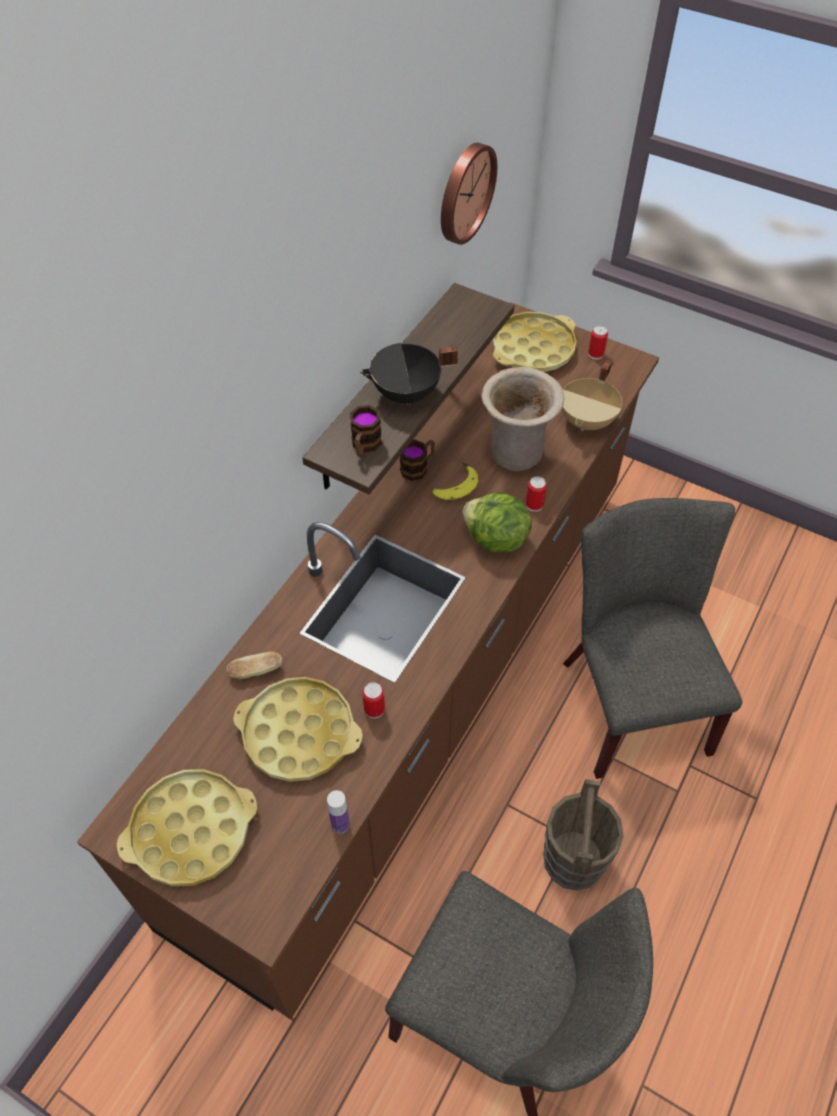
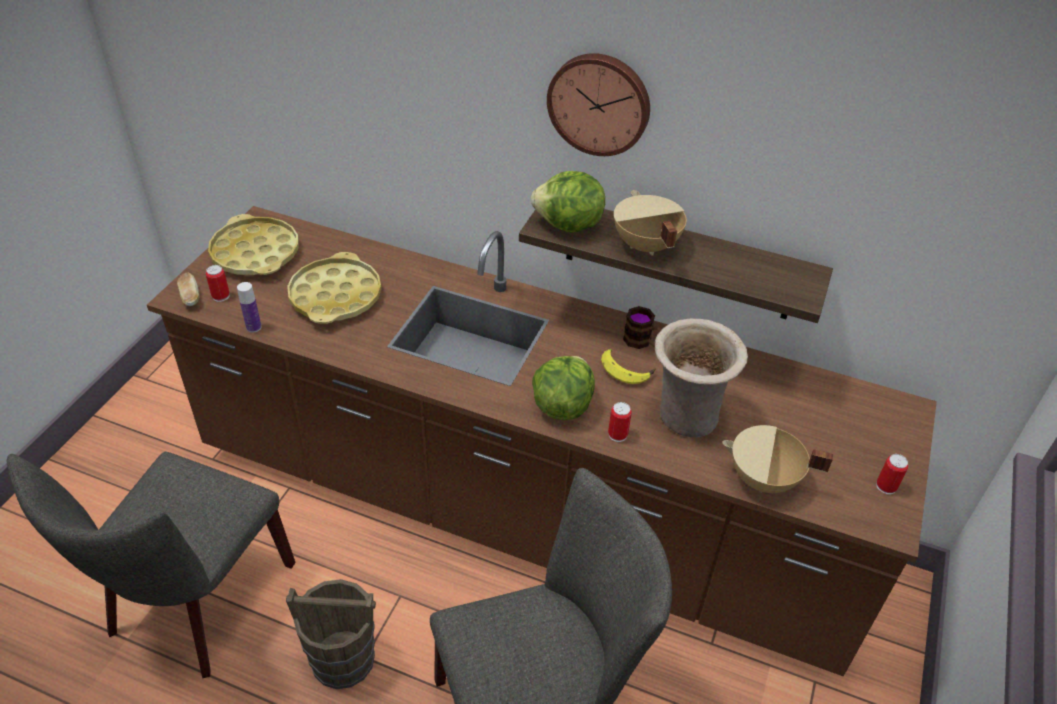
camera: 80 degrees right, 10 degrees down
(256, 671) = (393, 266): bread -> bread (190, 297)
(364, 446) = (568, 226): mug -> lettuce
(374, 709) = (359, 336): can -> can (221, 296)
(406, 394) = (644, 246): black cooking pot -> beige cooking pot
(464, 192) = (880, 181): wall clock -> wall clock (599, 103)
(533, 349) = (863, 425): yellow tray -> none

